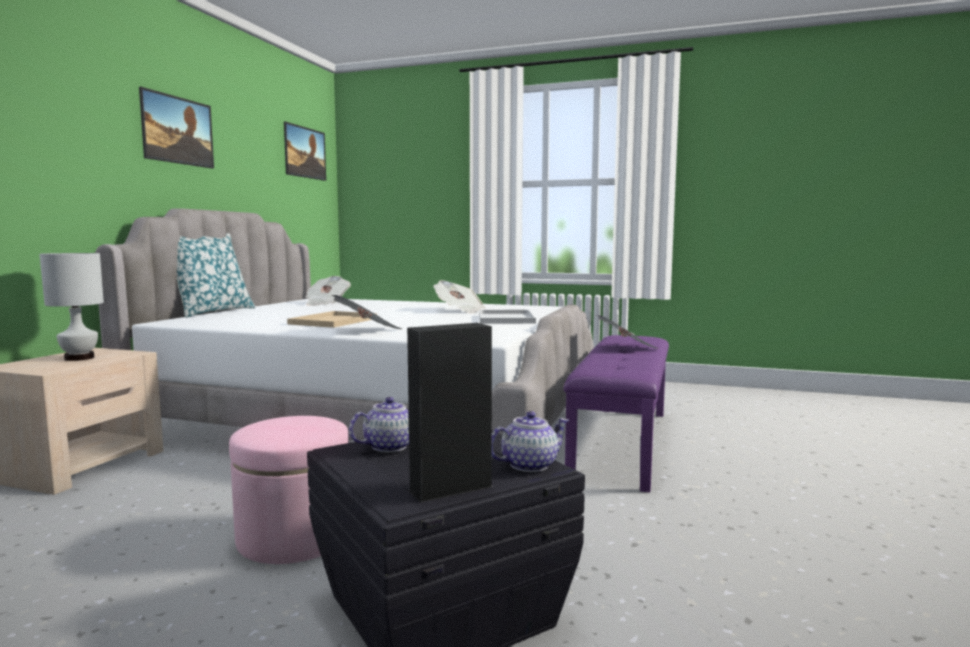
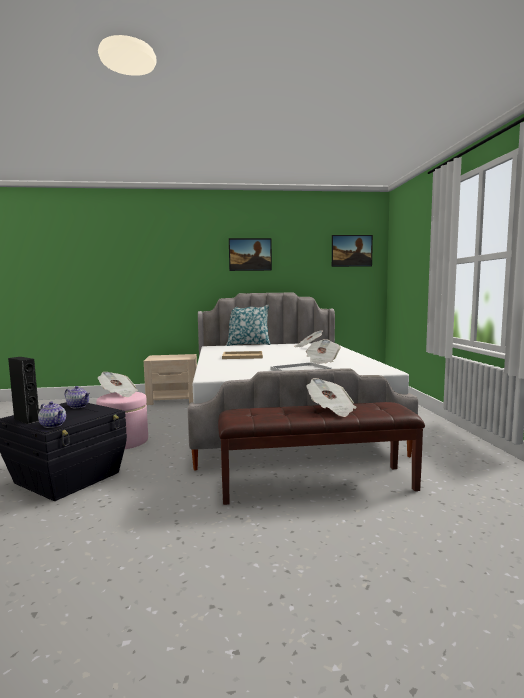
camera: 65 degrees right, 0 degrees up
(79, 358) = (174, 357): white table lamp -> none
(367, 331) = (216, 363): newspaper -> newspaper (118, 394)
(620, 442) = (317, 483): purple bench -> brown bench

